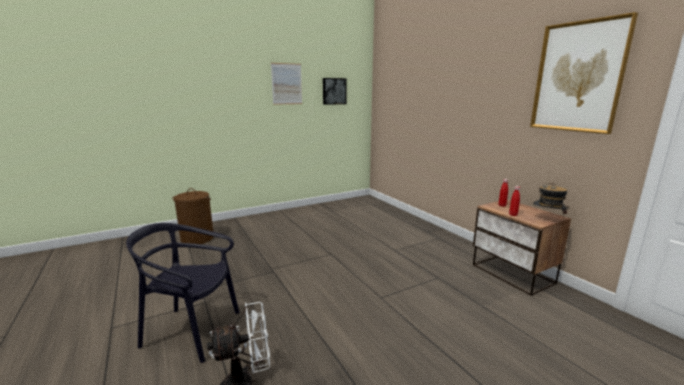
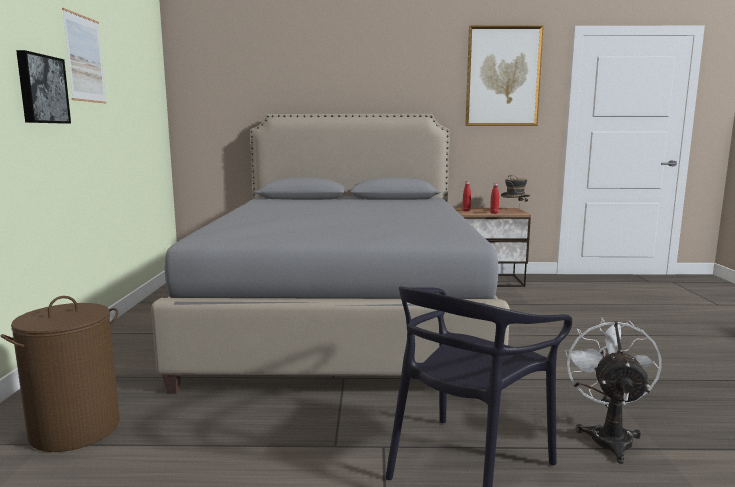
camera: 60 degrees left, 5 degrees down
(334, 91) = (135, 84): picture -> picture (41, 89)
(356, 247) = (343, 317): none -> grey bed

